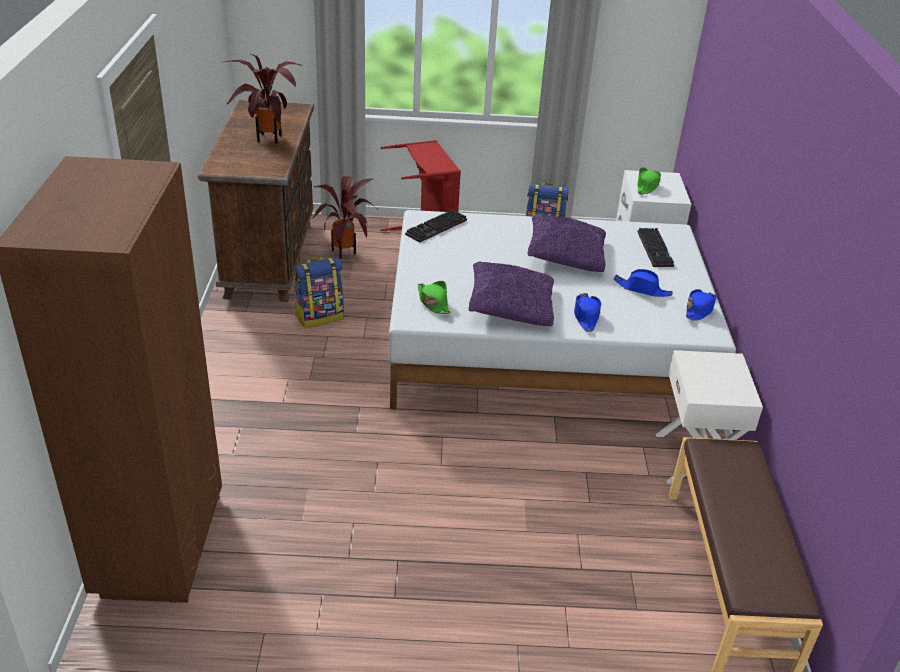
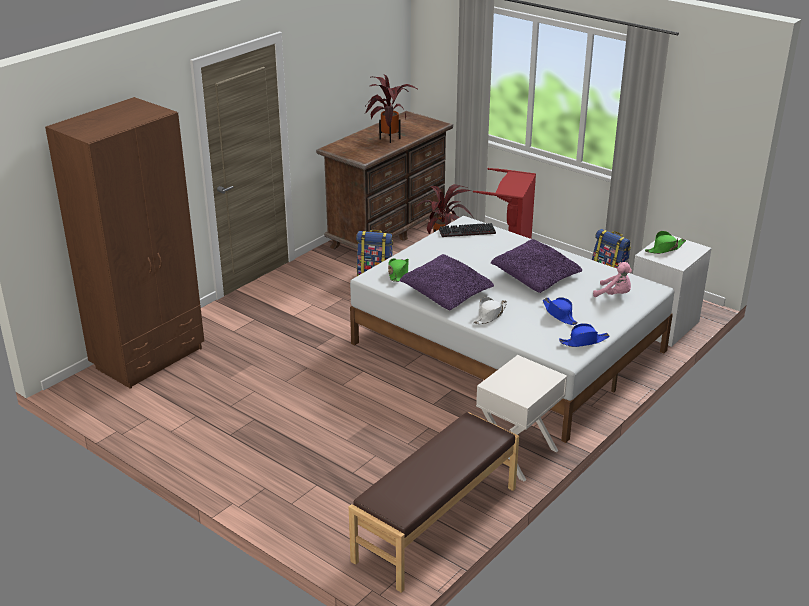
camera: 40 degrees right, 5 degrees down
(586, 316) = (490, 315): blue hat -> white hat
(656, 249) = (614, 295): keyboard -> pink plush toy

